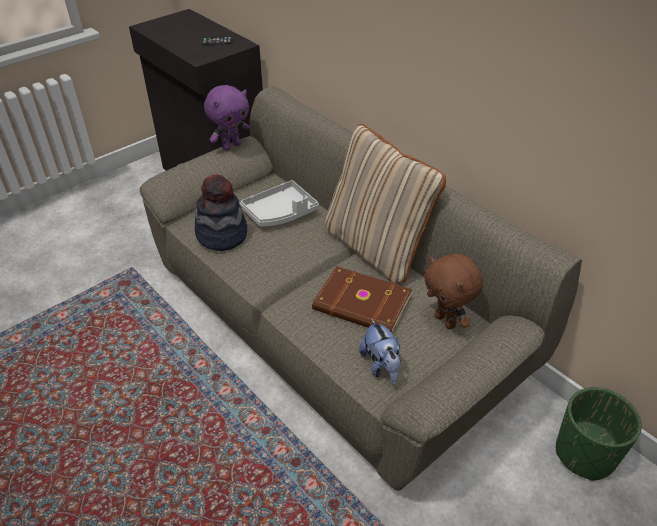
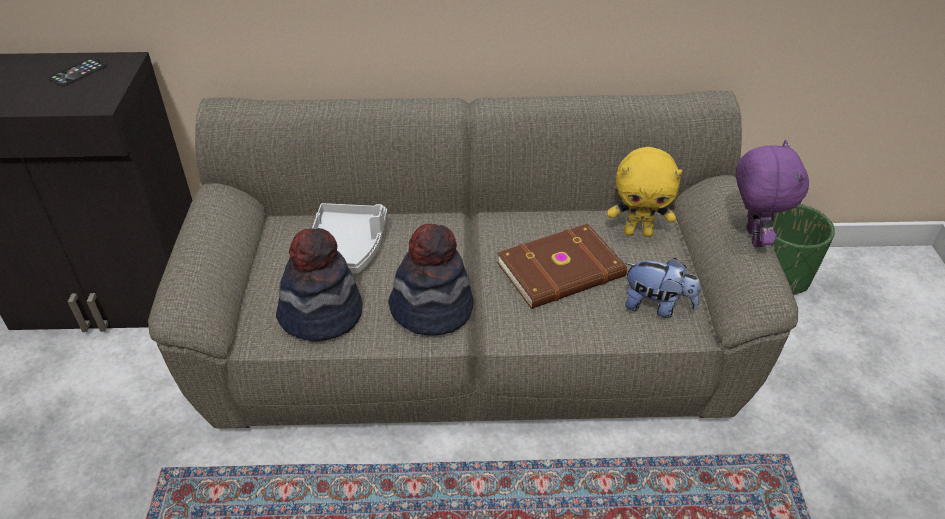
camera: 50 degrees left, 0 degrees up
(231, 146) = (202, 208): purple plush toy -> purple plush toy (752, 237)
(268, 270) = (432, 309): none -> hat
(377, 247) = (489, 214): beige pillow -> none
(446, 321) = (638, 232): brown plush toy -> yellow plush toy

